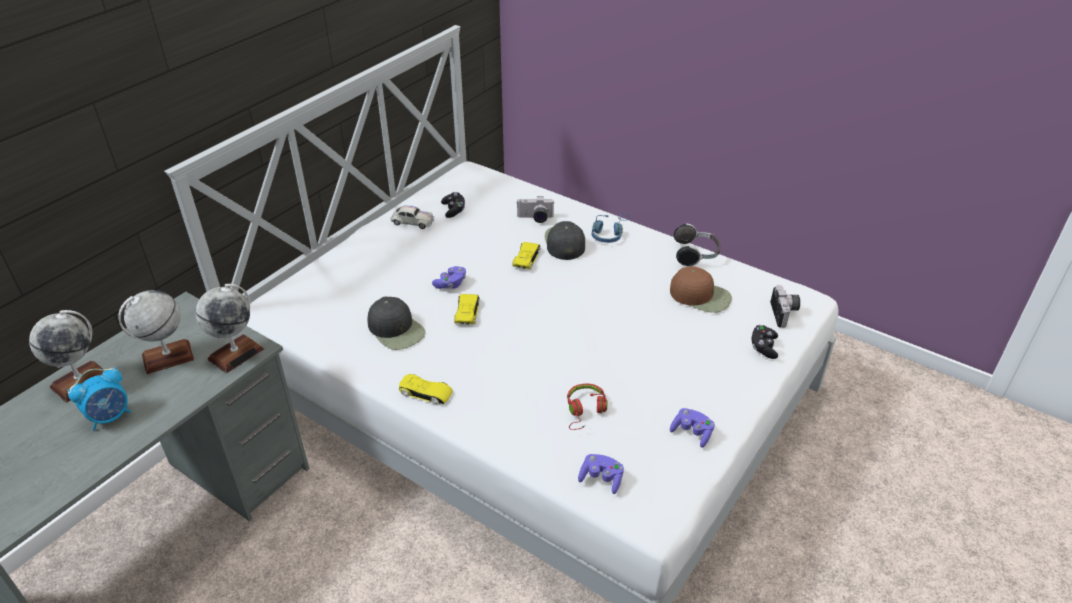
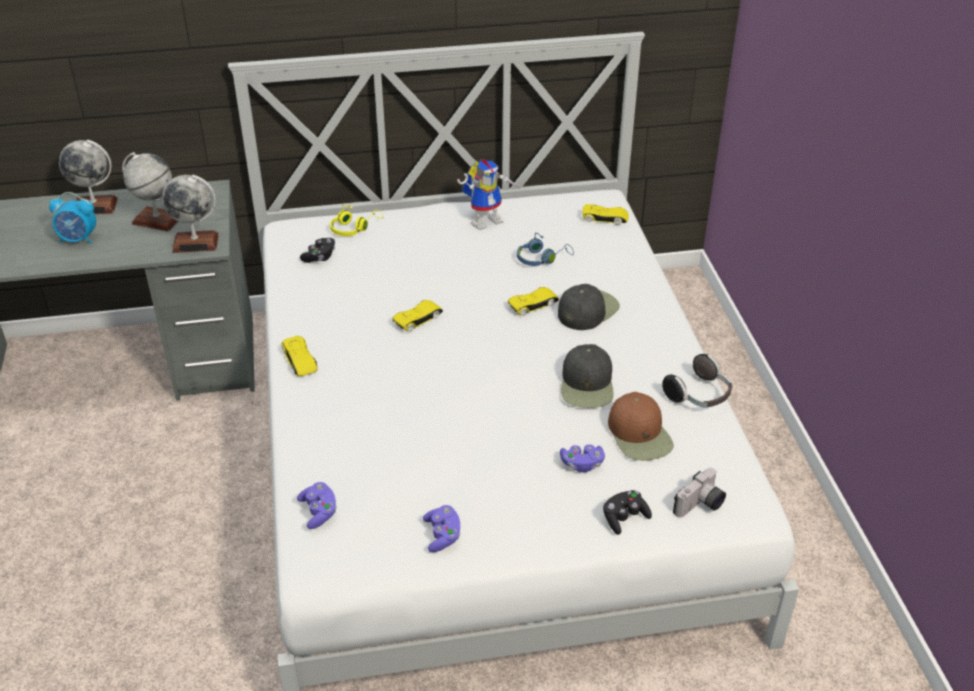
camera: 45 degrees right, 0 degrees up
(321, 279) = (354, 228): none -> yellow headphones
(396, 329) = (348, 300): black cap -> black cap (587, 384)
(412, 222) = (486, 219): white toy car -> toy robot
(451, 284) = (440, 289): purple game controller -> purple game controller (582, 464)
(454, 210) = (535, 228): black game controller -> black game controller (320, 257)
(489, 181) = (605, 218): none -> yellow toy car
(535, 218) = (594, 274): camera -> none
(585, 411) = (383, 454): red headphones -> none
(609, 234) = (643, 327): blue headphones -> blue headphones (541, 258)

